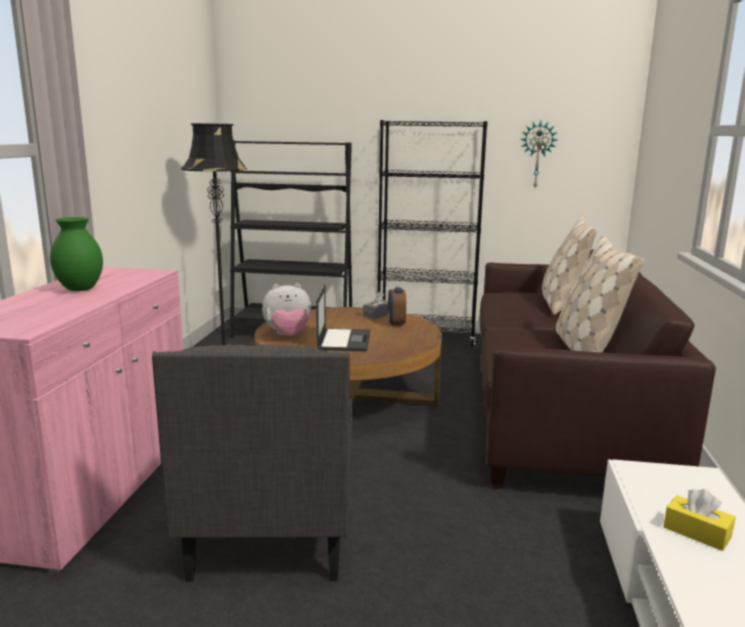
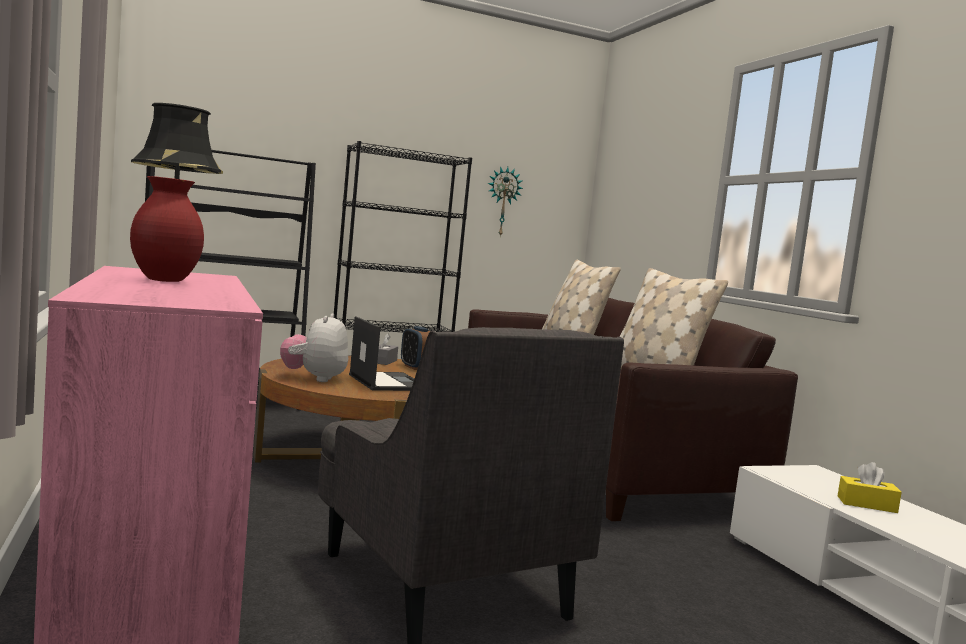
camera: 30 degrees left, 10 degrees down
(81, 289) = (166, 281): green vase -> red vase
(288, 335) = (314, 379): plush toy -> plush toy turned 135 degrees clockwise

